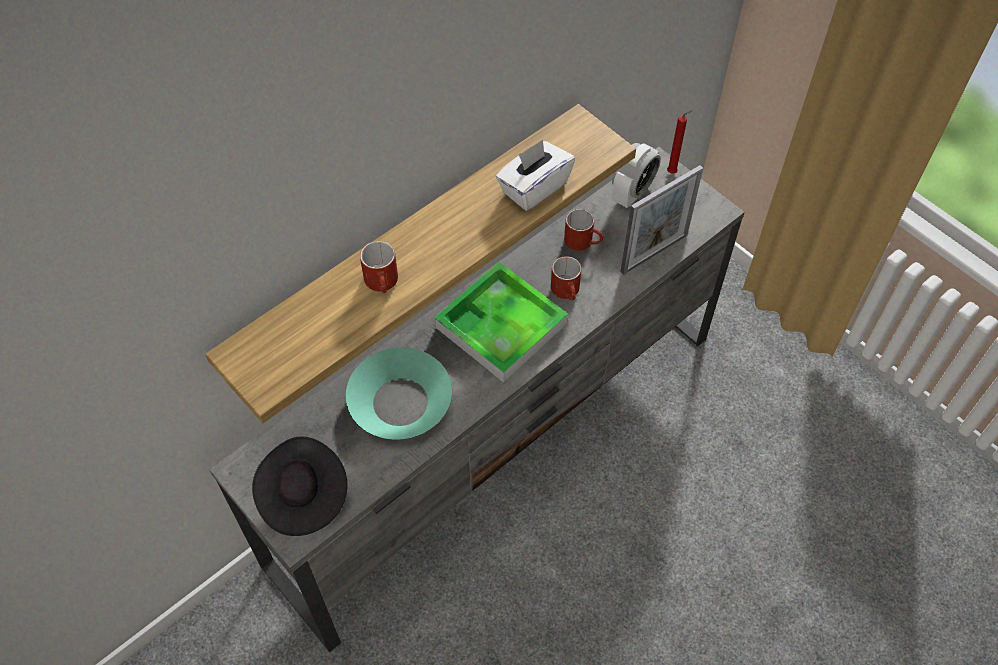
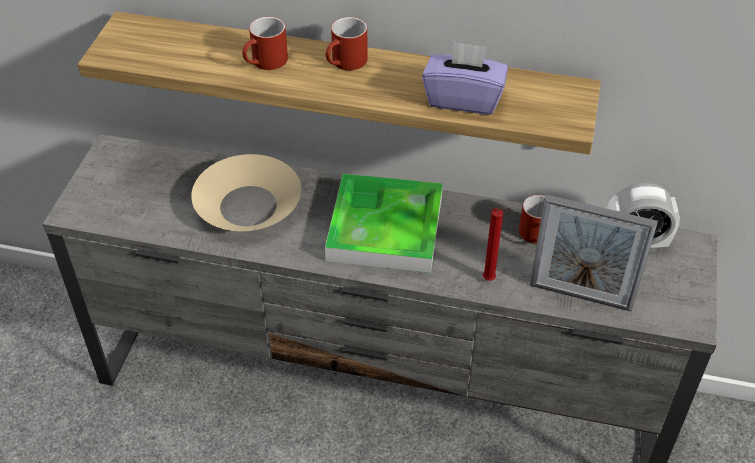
camera: 55 degrees right, 10 degrees down
(302, 496) = (112, 196): black hat -> none
(401, 401) = (248, 206): turquoise bowl -> beige bowl
(533, 188) = (463, 99): white tissue box -> purple tissue box
(567, 292) = (467, 255): red mug -> red mug (346, 64)
(673, 172) = (697, 261): red candle -> red candle (490, 280)

